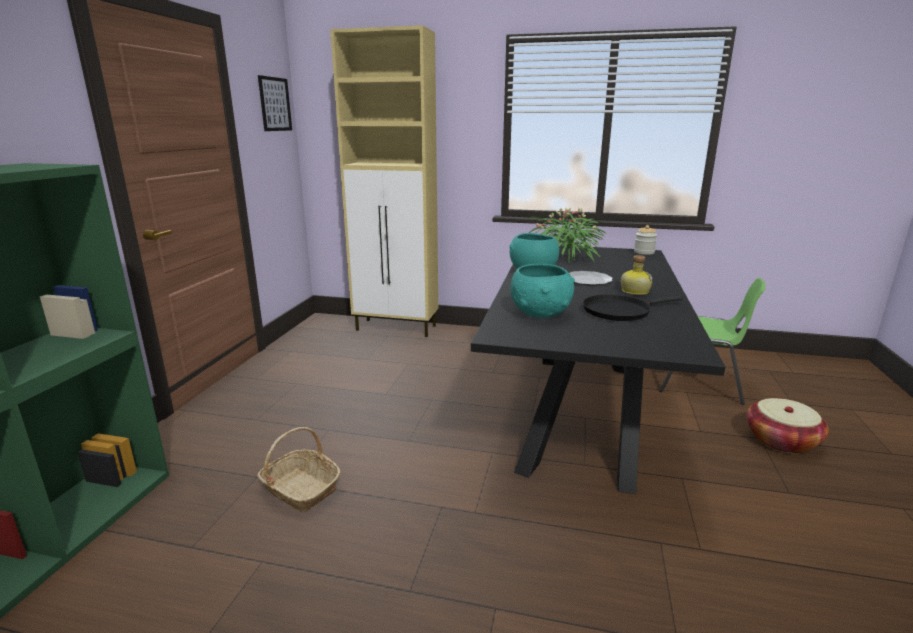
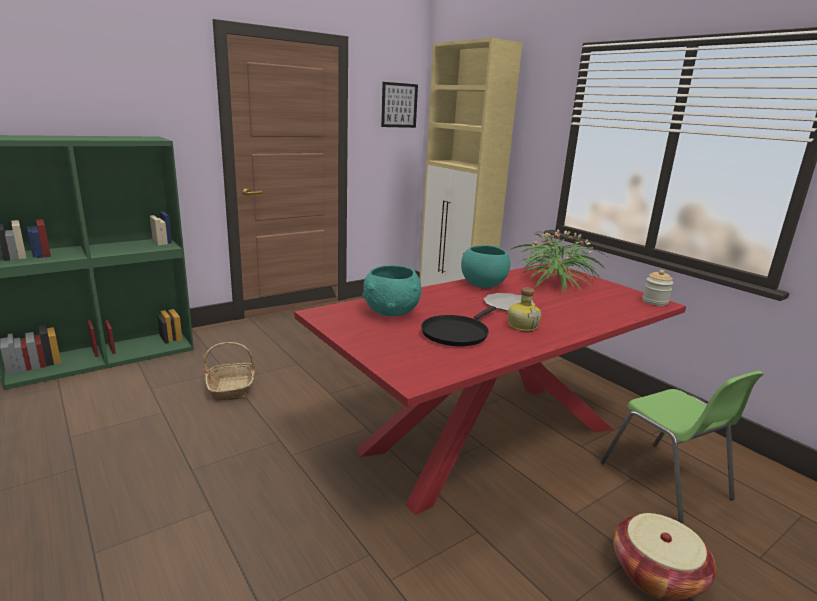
camera: 40 degrees right, 0 degrees up
(581, 411) = (488, 438): black dining table -> red dining table
(619, 311) = (456, 333): black frying pan -> black frying pan turned 75 degrees counterclockwise

